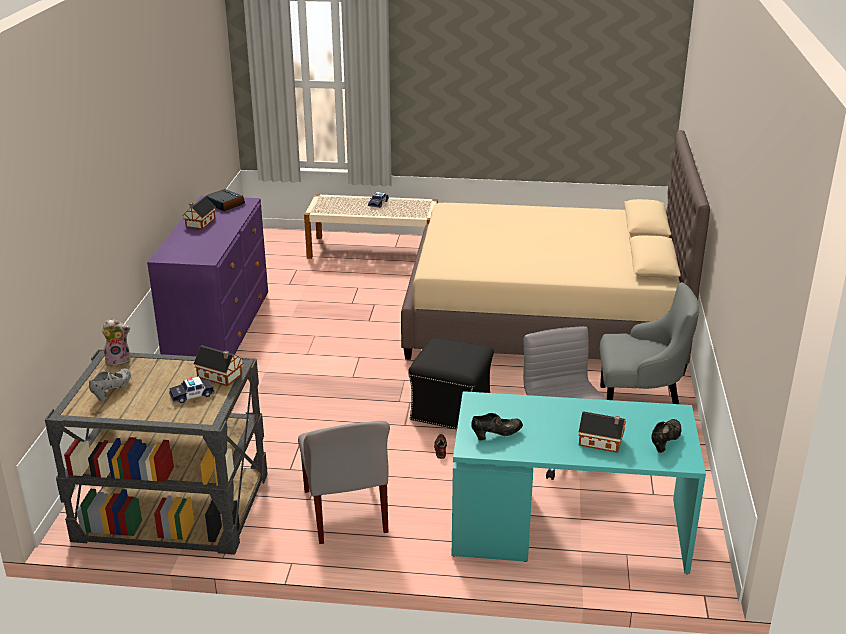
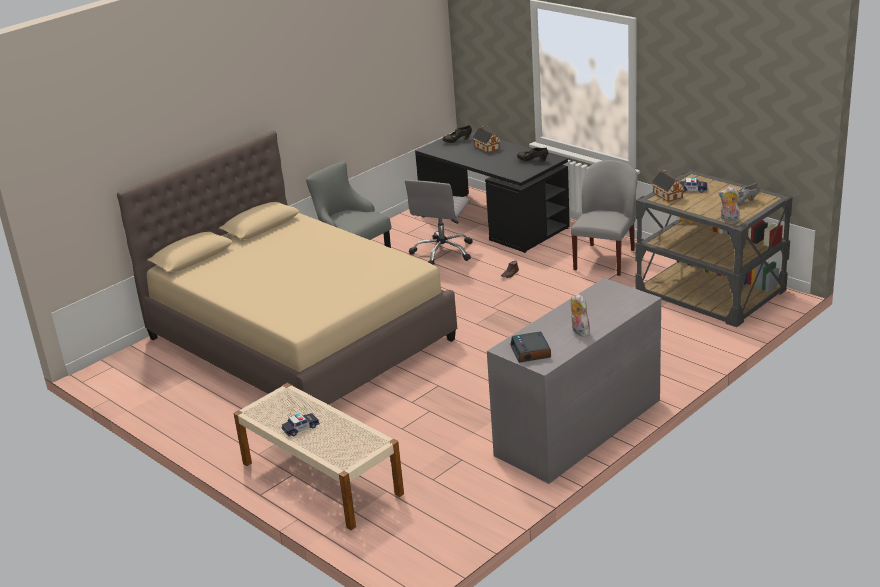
camera: 140 degrees left, 0 degrees up
(199, 223) = (579, 331): toy house -> plush toy
(219, 326) = (577, 427): purple dresser -> grey dresser
(451, 410) = (471, 293): black ottoman -> none
(568, 528) = (494, 222): turquoise desk -> black desk

